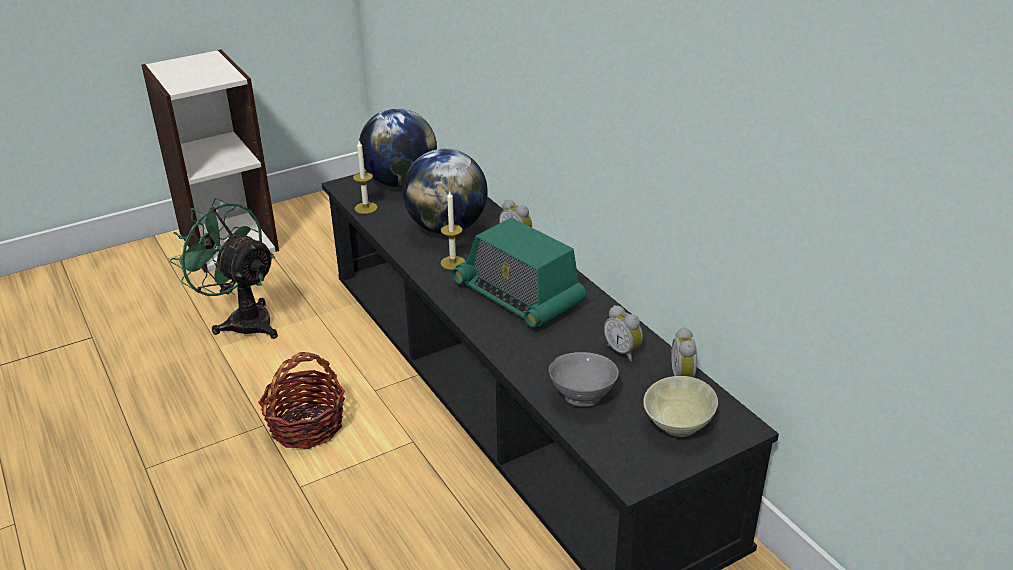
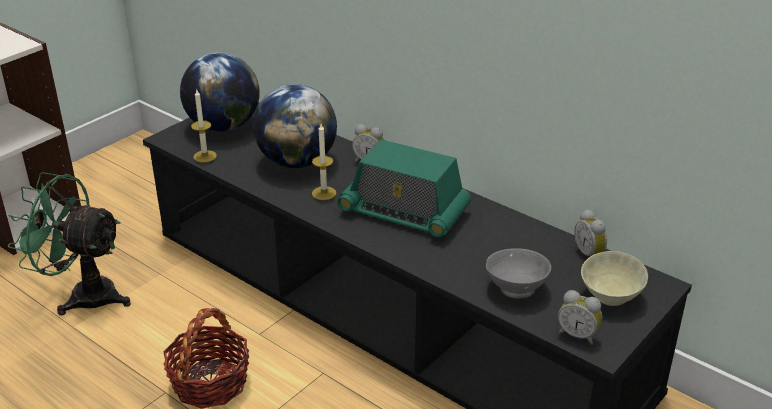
camera: 20 degrees left, 0 degrees up
(623, 351) = (526, 243): alarm clock -> alarm clock (577, 335)

